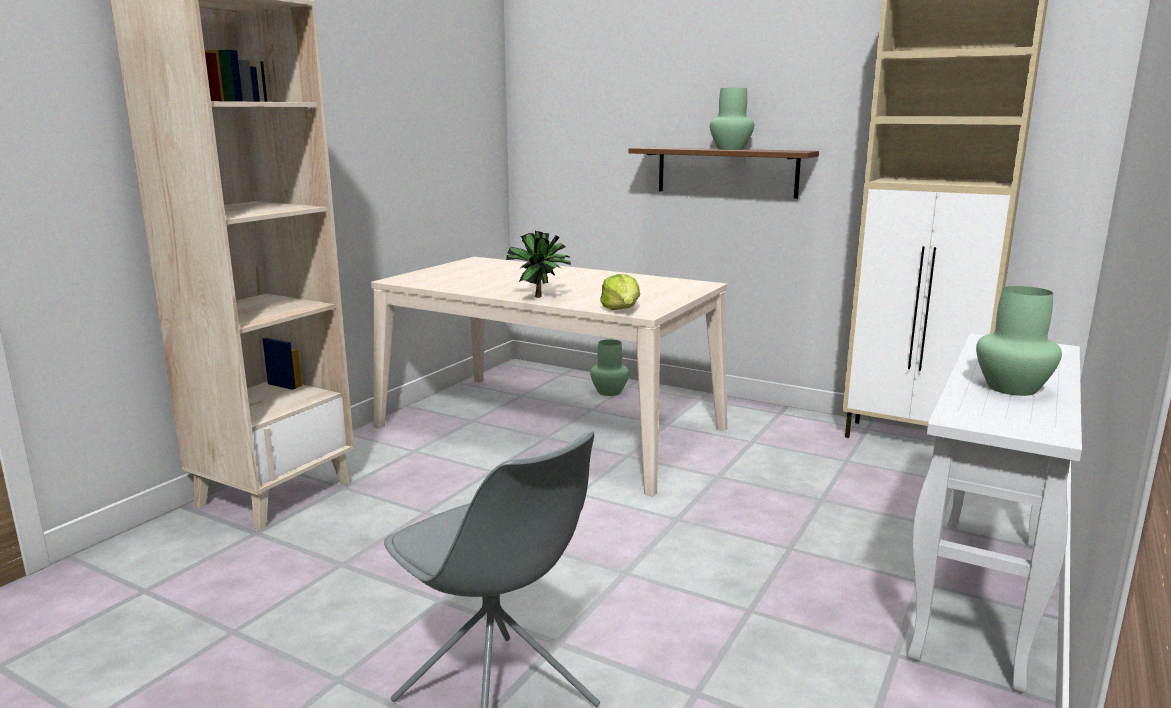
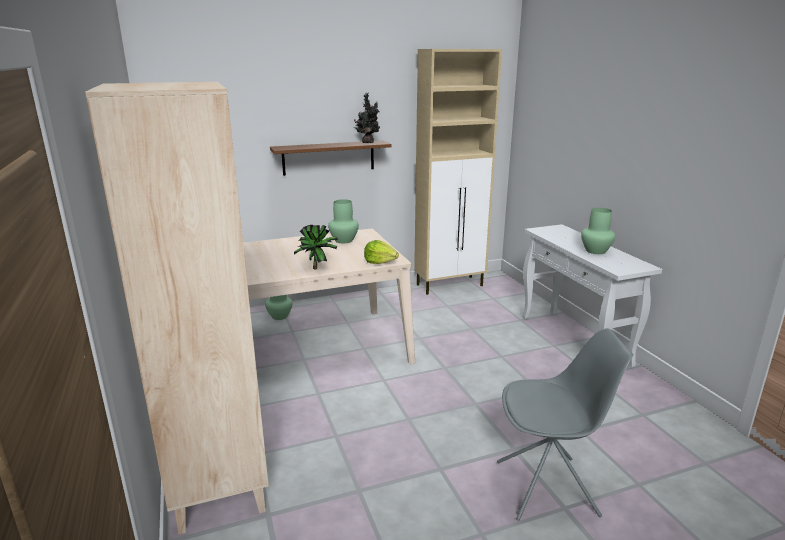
camera: 50 degrees left, 5 degrees up
(730, 149) = (337, 144): green vase -> green vase (343, 240)
(781, 150) = (368, 142): none -> potted plant

